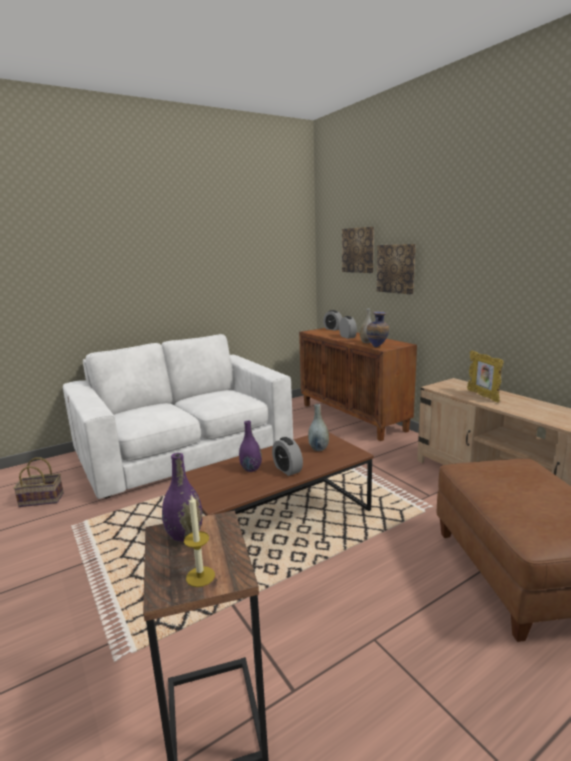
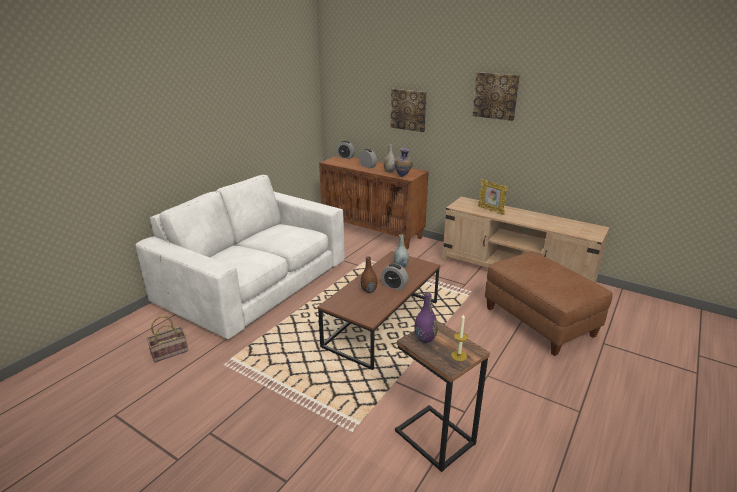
camera: 25 degrees left, 10 degrees up
(251, 469) = (369, 290): purple vase -> brown vase
(358, 250) = (370, 90): picture -> picture (495, 96)

